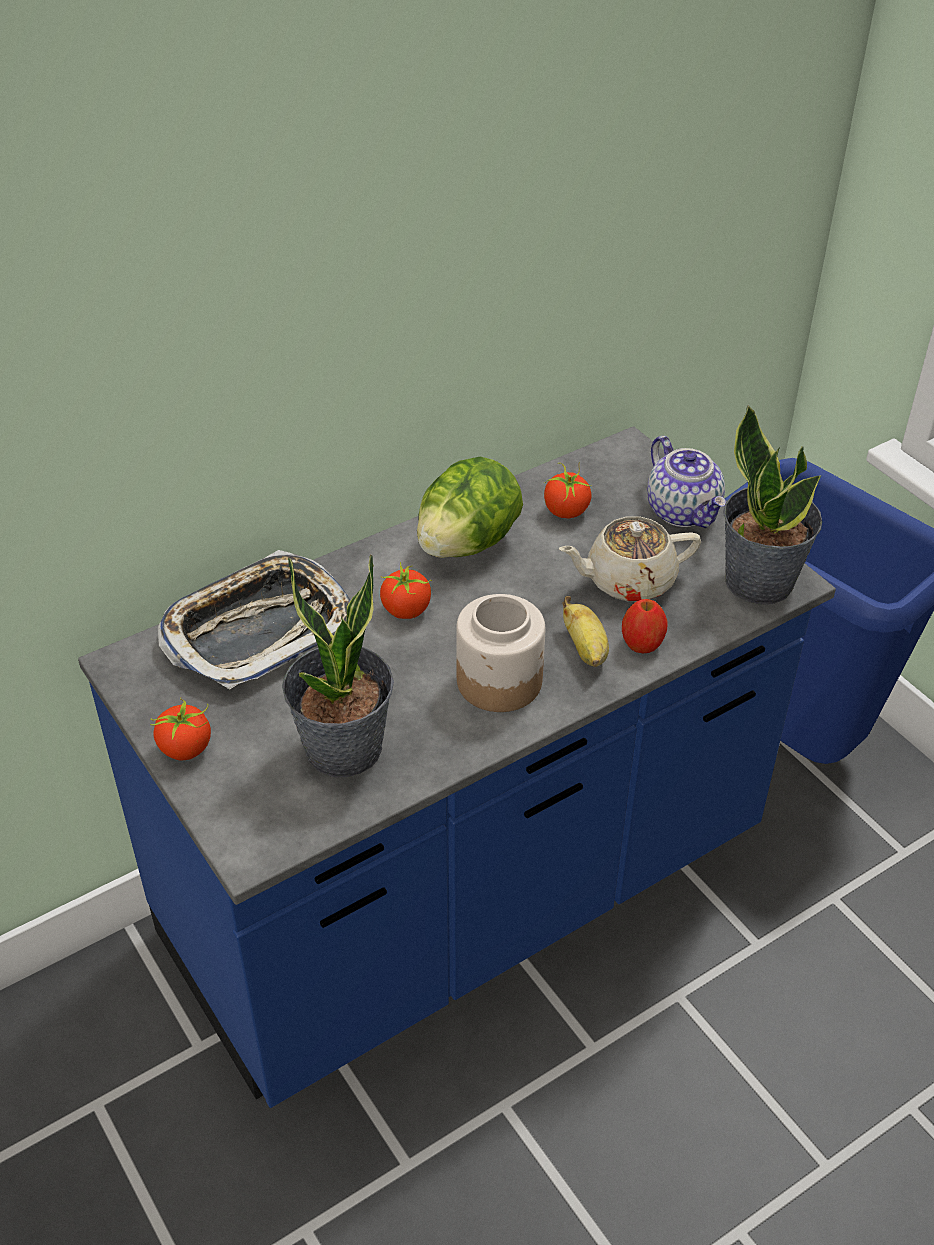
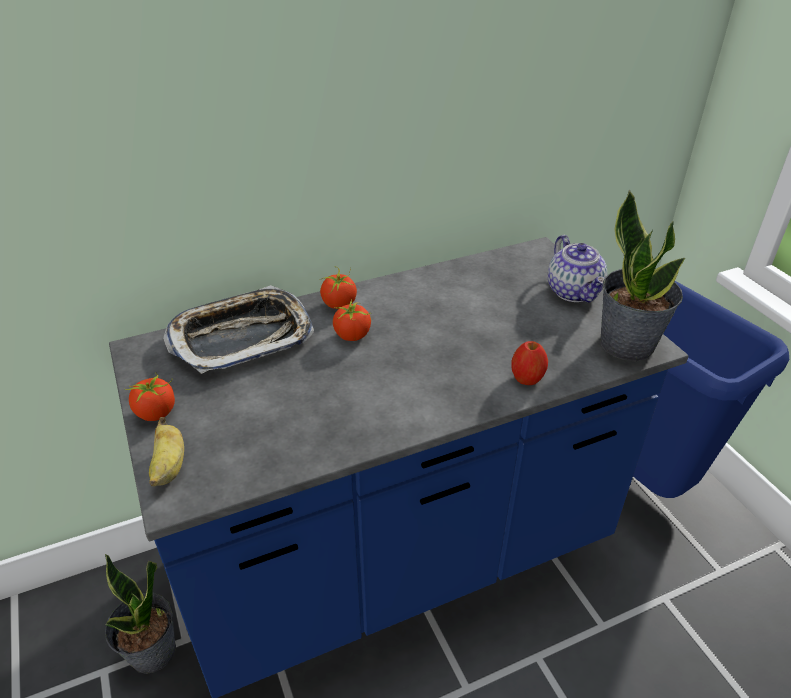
camera: 10 degrees right, 5 degrees down
(344, 749) = (274, 428): potted plant -> potted plant (152, 652)
(467, 543) = (409, 297): lettuce -> none
(500, 681) = (409, 392): jar -> none
(566, 511) = (486, 283): tomato -> tomato (339, 304)
(586, 649) = (481, 377): banana -> banana (169, 467)
(628, 580) = (524, 333): beige teapot -> none

